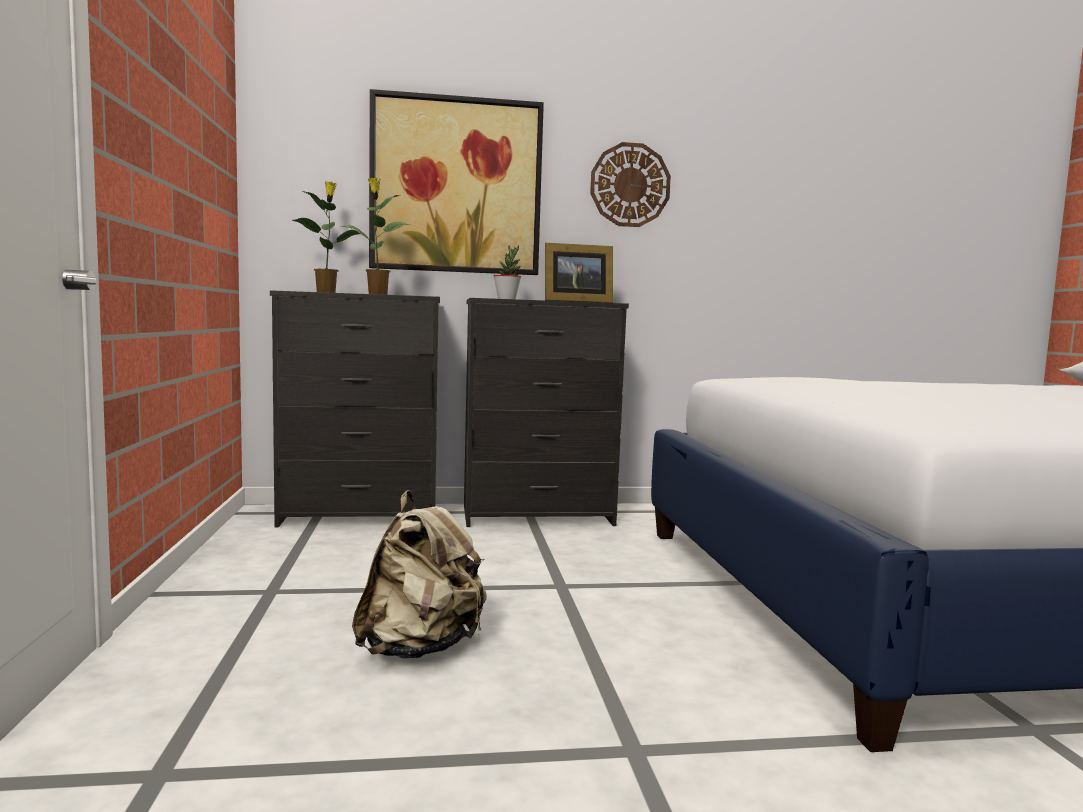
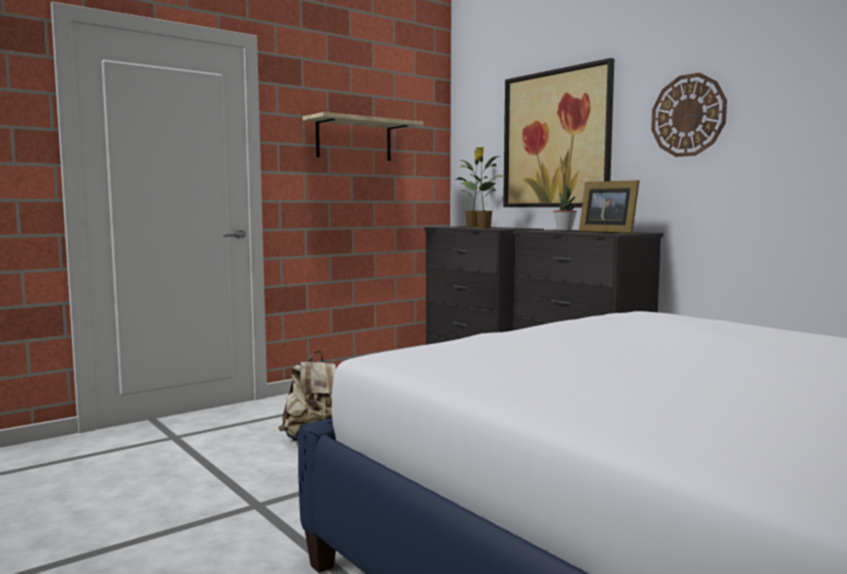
camera: 60 degrees right, 0 degrees up
(176, 122) = (354, 140): none -> shelf

